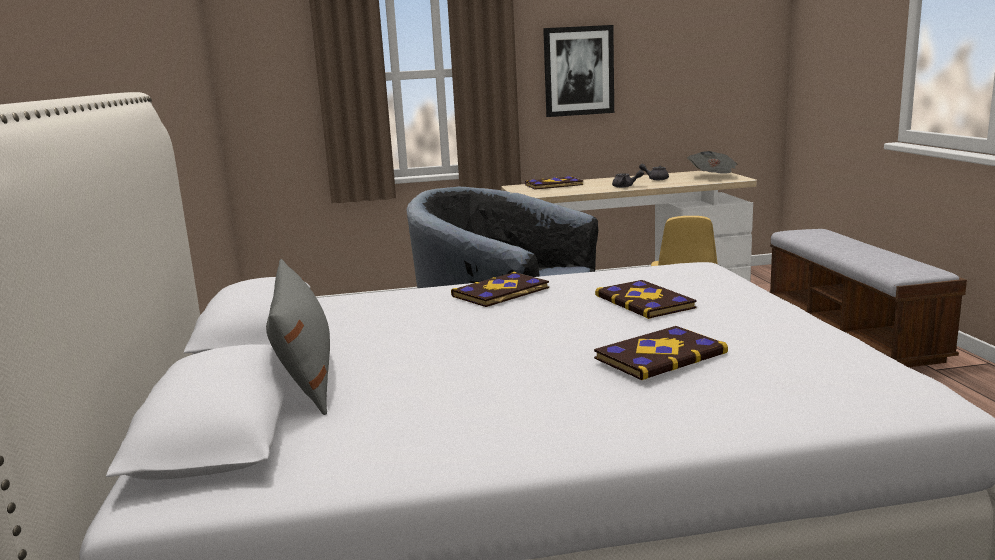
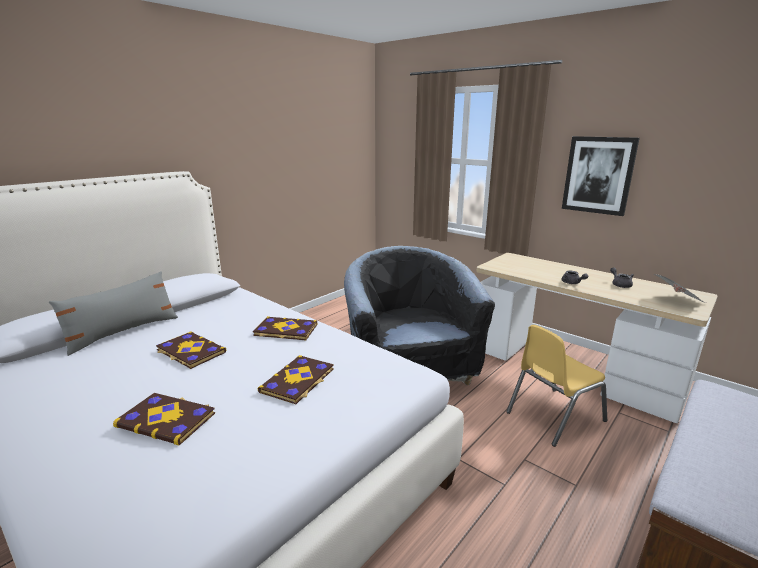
camera: 50 degrees right, 5 degrees up
(554, 185) = (534, 263): book -> book (190, 351)

